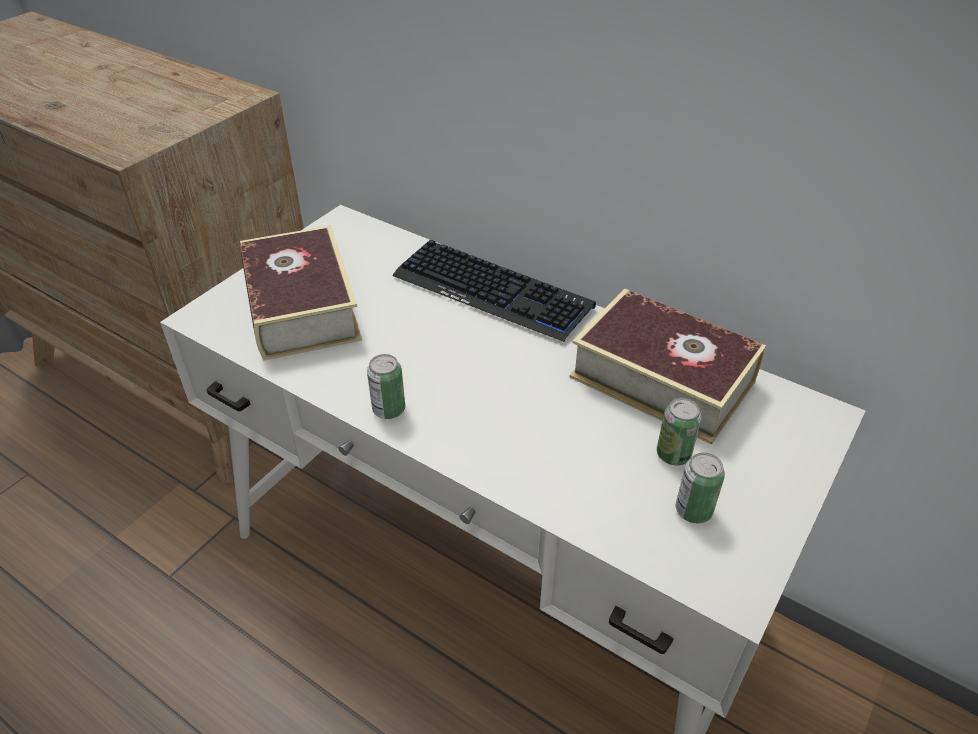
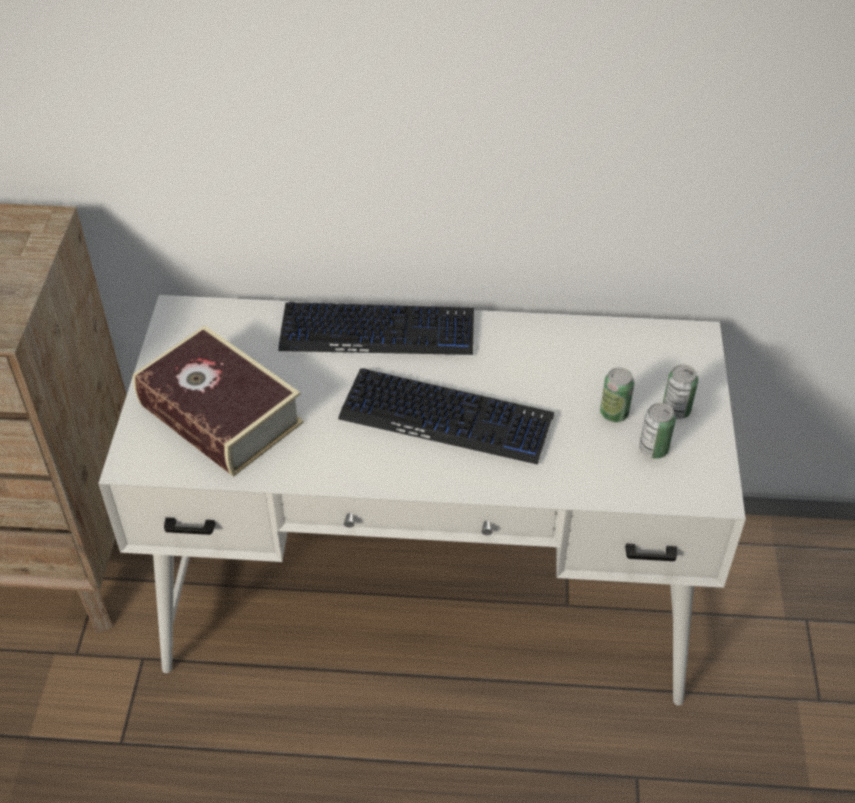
camera: 30 degrees left, 5 degrees up
(389, 409) = (378, 471): can -> can (676, 410)
(493, 388) = (446, 418): none -> keyboard
(662, 379) = (567, 355): book -> none

